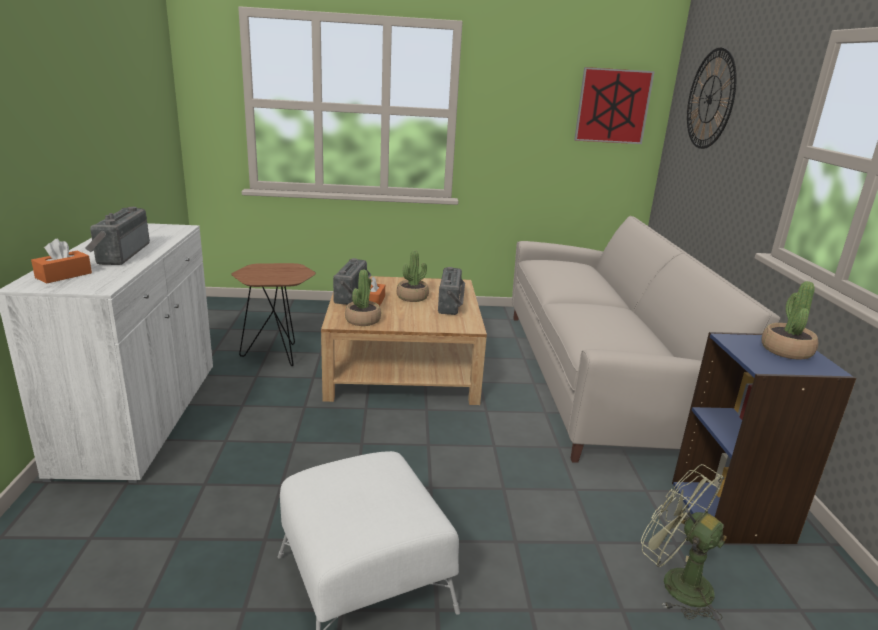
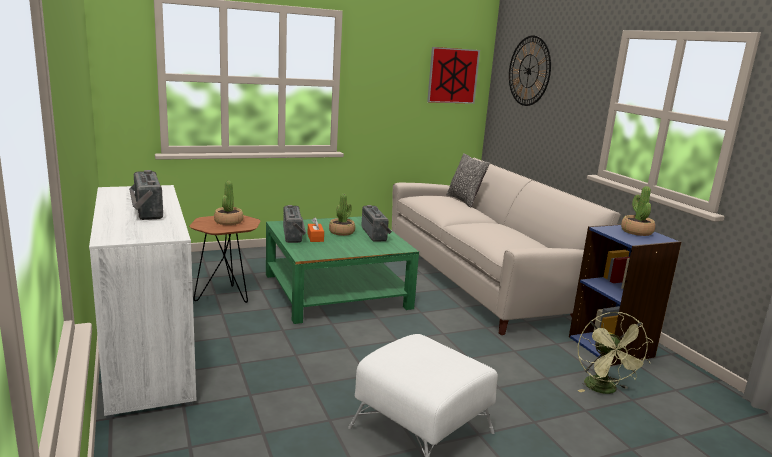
camera: 20 degrees left, 5 degrees down
(63, 275) = (126, 230): orange tissue box -> none
(362, 320) = (321, 252): potted plant -> potted plant (228, 222)
(402, 366) = (336, 291): beige coffee table -> green coffee table
(599, 271) = (464, 201): none -> pillow
(675, 582) = (604, 390): green fan -> green fan turned 120 degrees counterclockwise

